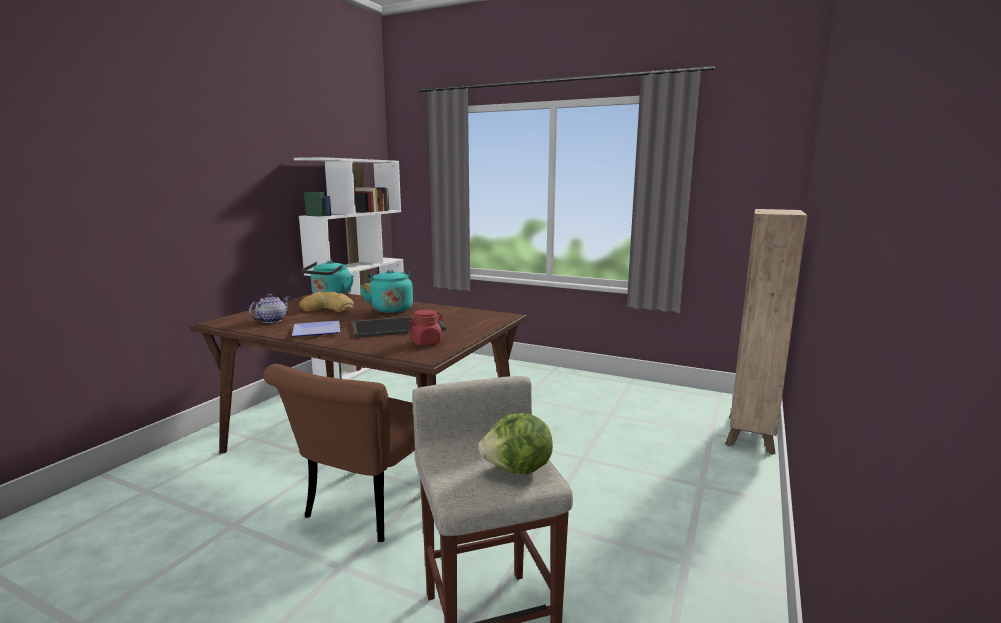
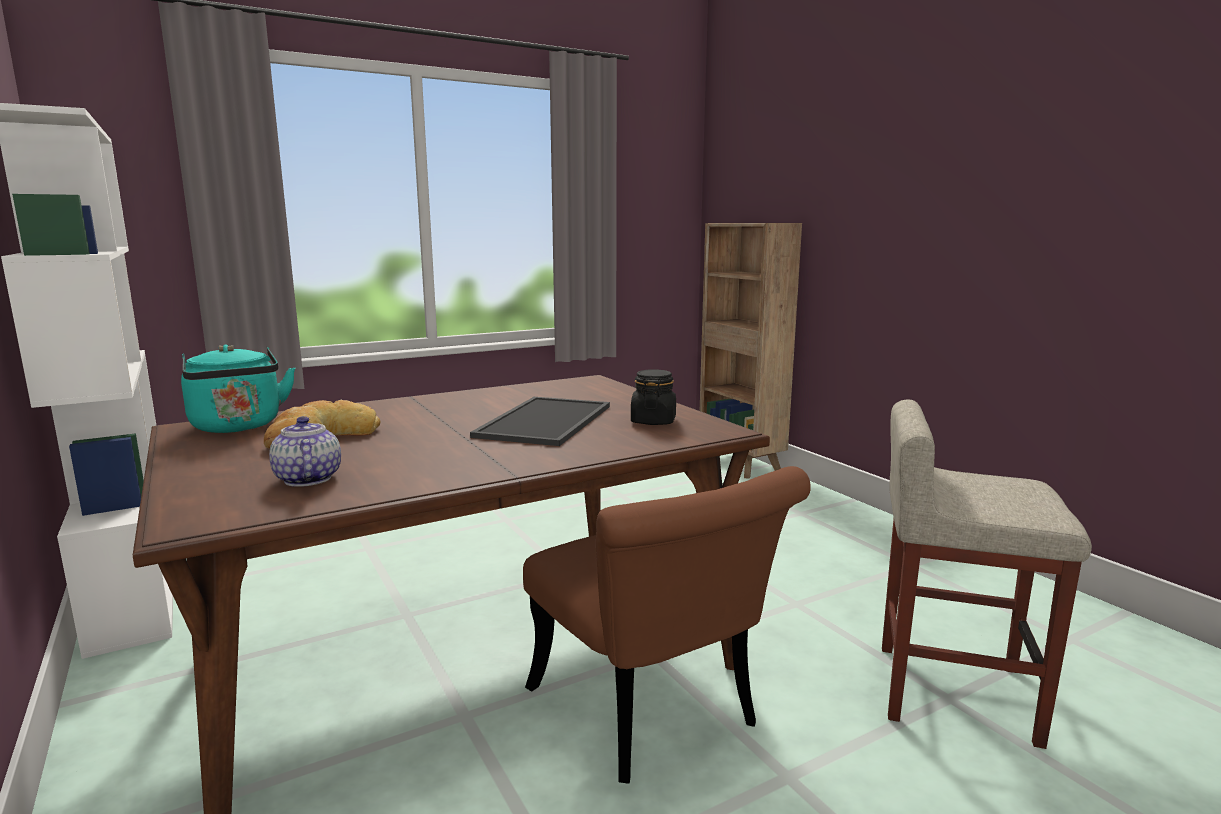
camera: 55 degrees left, 0 degrees up
(318, 330) = (467, 459): plate -> none
(390, 309) = (429, 410): turquoise kettle -> none
(426, 342) = (653, 421): red jar -> black jar
(518, 470) = (1002, 487): lettuce -> none

